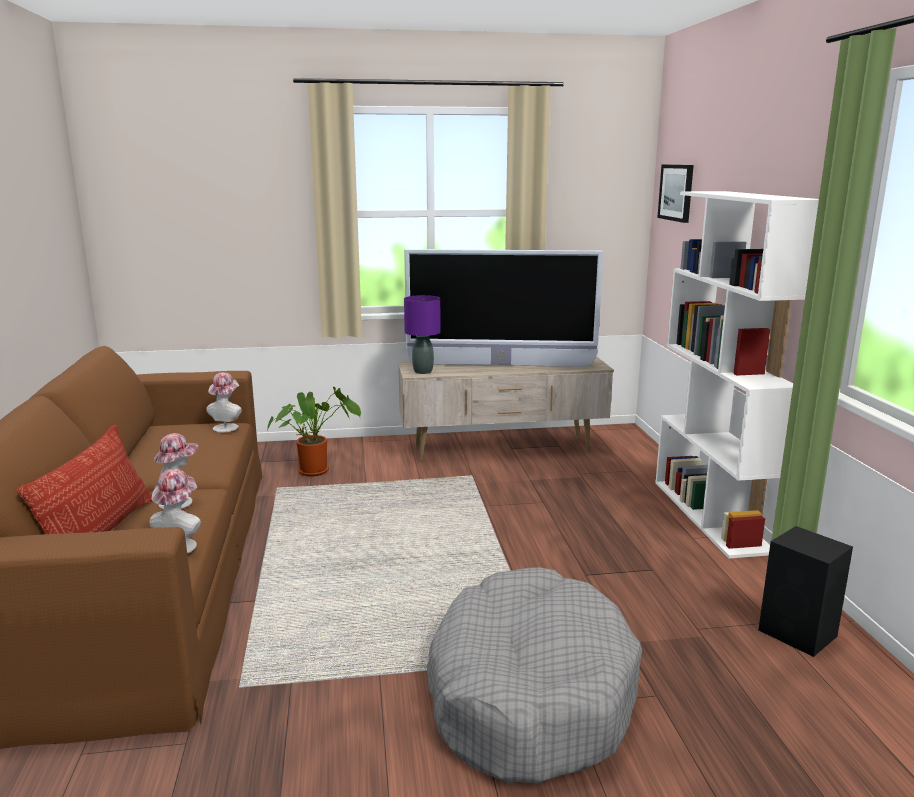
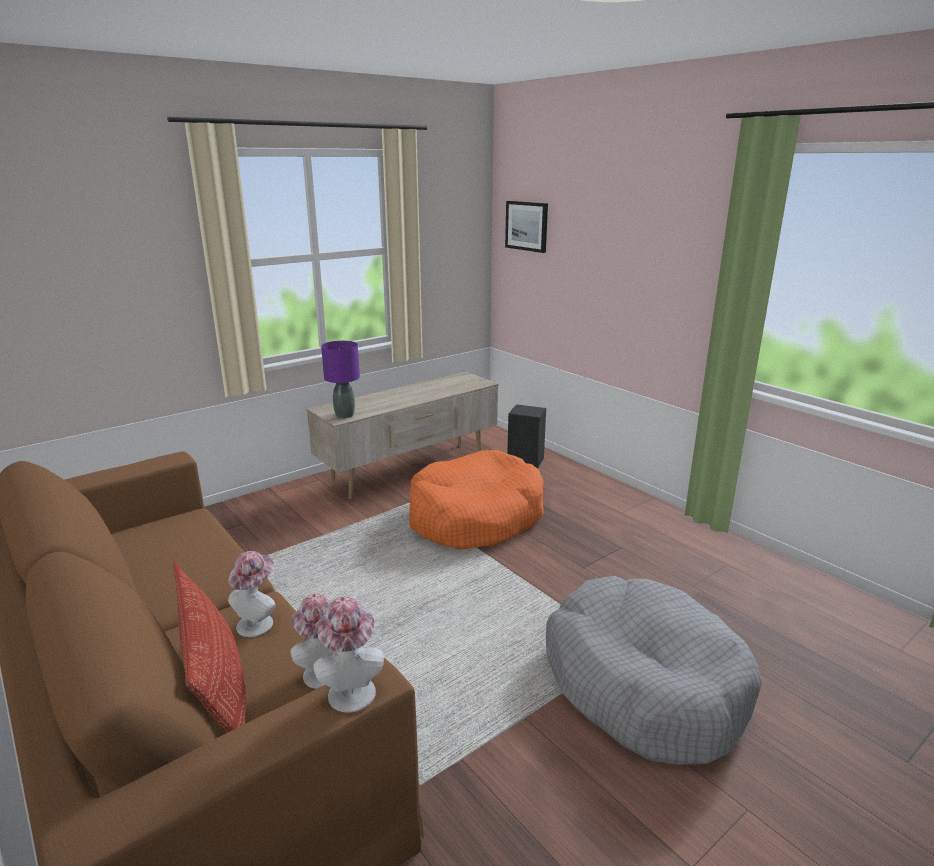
camera: 30 degrees left, 5 degrees up
(227, 426) = (194, 519): hat -> hat (350, 689)
(317, 470) = (259, 535): potted plant -> none
(500, 365) = (404, 395): television -> none
(521, 502) = (475, 517): none -> orange dog bed
(711, 515) = (615, 490): white bookcase -> none
(799, 634) = (749, 567): black speaker -> black speaker (526, 461)

